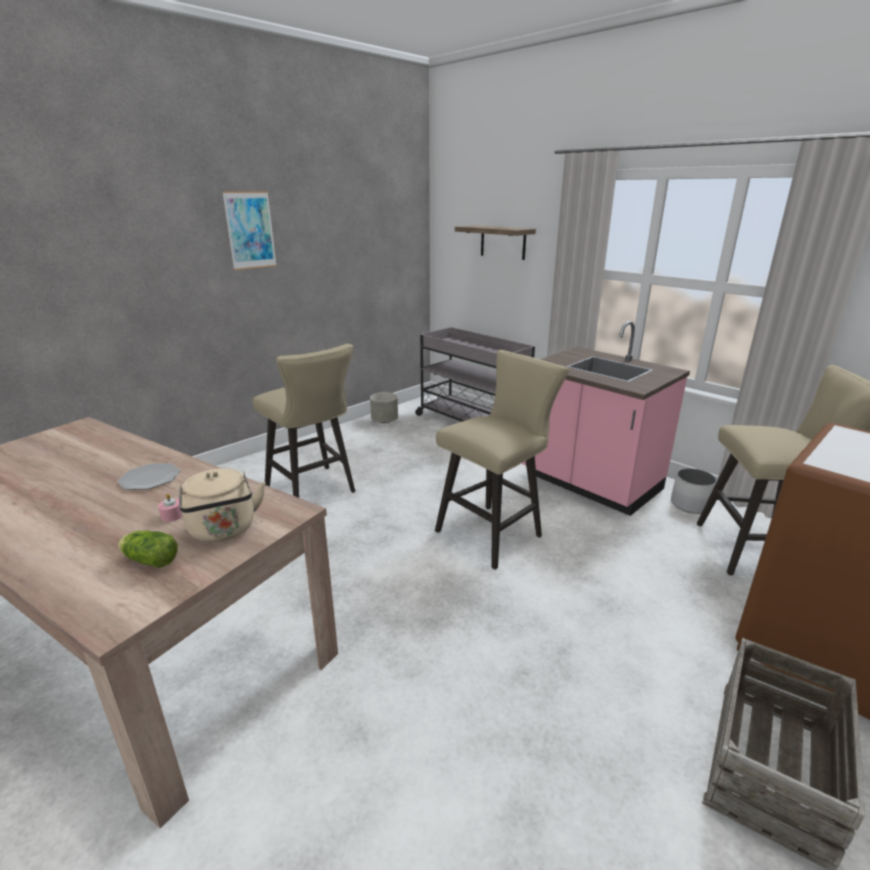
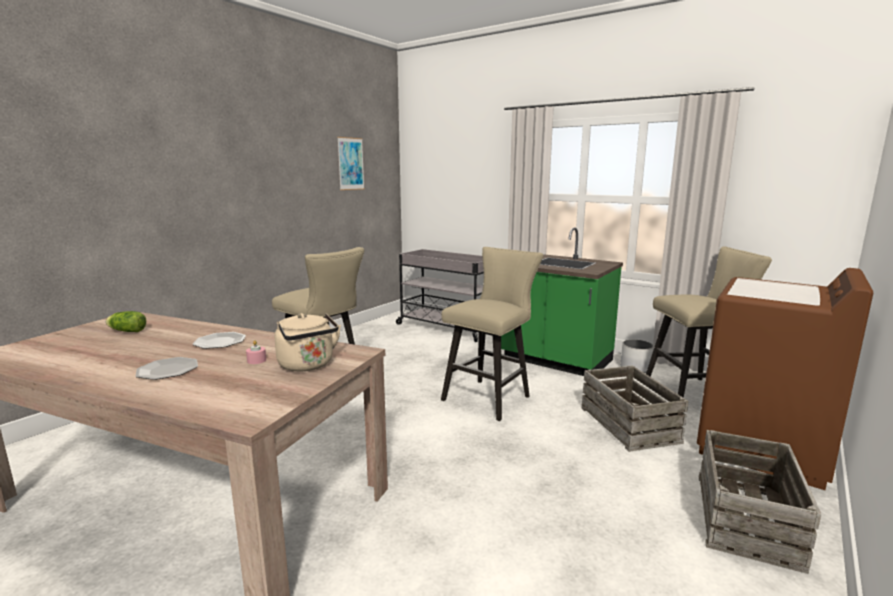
camera: 10 degrees left, 10 degrees down
(72, 522) = (167, 370): none -> plate
(149, 560) = (254, 385): lettuce -> lettuce (126, 331)
(250, 230) = (263, 164): picture -> picture (350, 164)
(385, 420) = (370, 329): grey planter -> none
(503, 242) = (464, 178): shelf -> none
(590, 483) = (555, 360): pink counter -> green counter
(654, 593) = (627, 424): none -> crate

